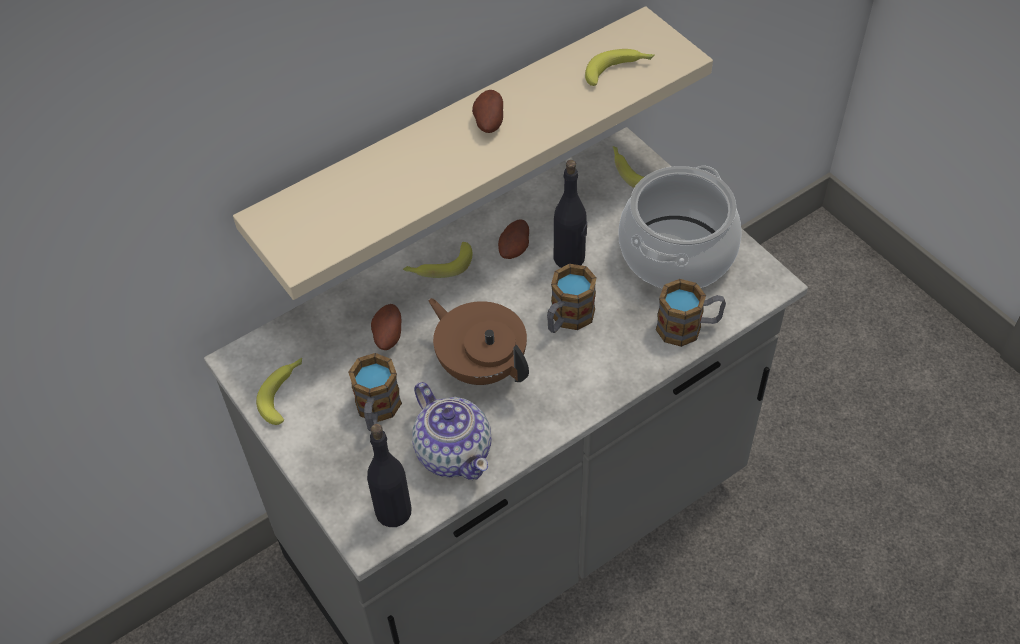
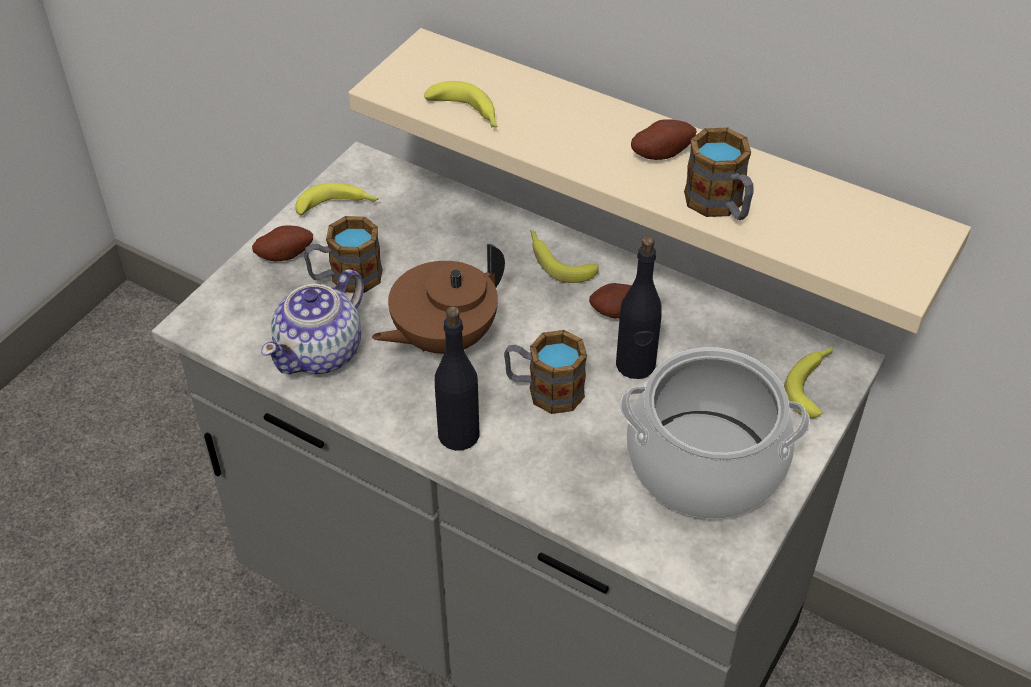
camera: 65 degrees right, 5 degrees down
(387, 336) = (443, 253): potato -> potato (285, 254)
(393, 511) = (231, 330): black bottle -> black bottle (459, 434)
(481, 365) = (443, 338): brown teapot -> brown teapot turned 150 degrees counterclockwise
(619, 71) = (828, 234): banana -> banana (467, 114)
(688, 327) = (593, 508): mug -> mug (720, 206)

